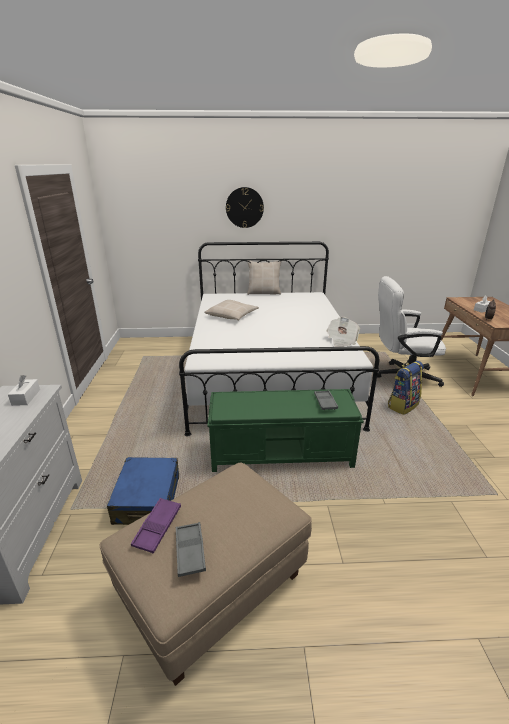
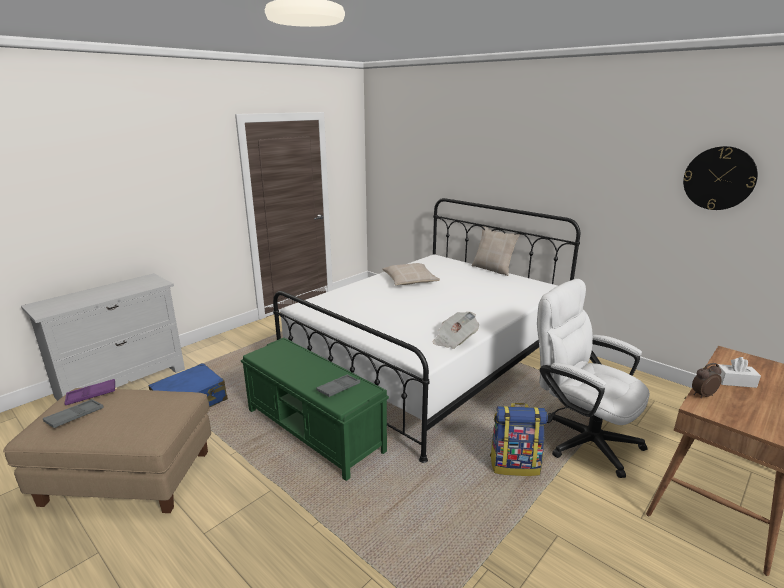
camera: 45 degrees right, 5 degrees down
(26, 397) = (146, 283): white tissue box -> none
(244, 207) = (487, 163): wall clock -> wall clock (719, 178)

